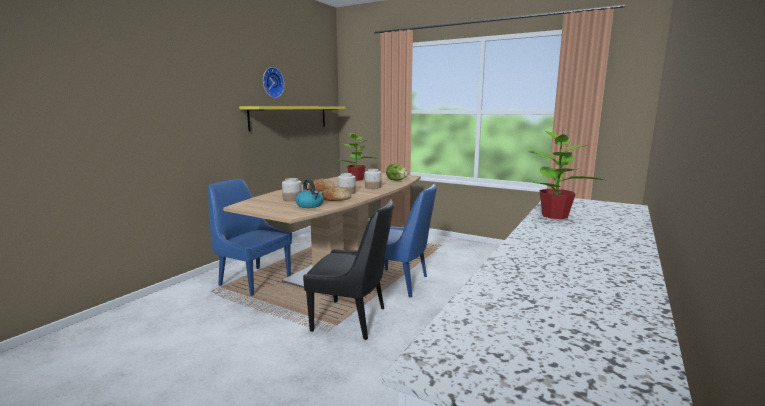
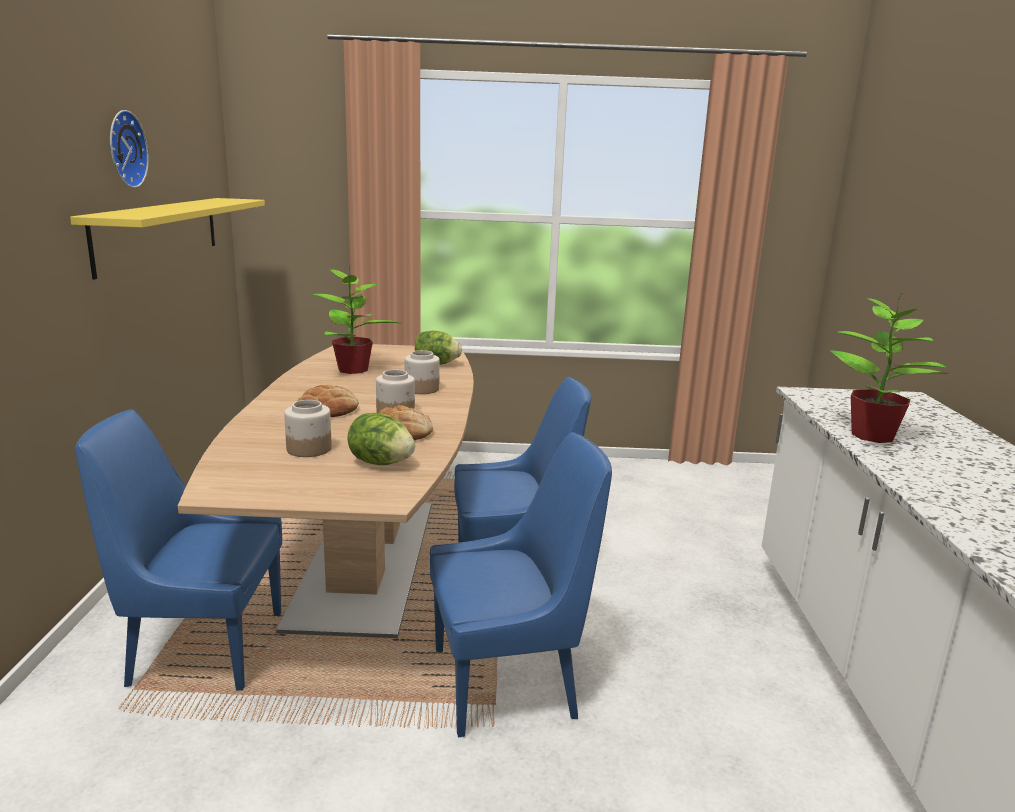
camera: 30 degrees left, 5 degrees up
(310, 205) = (381, 463): kettle -> lettuce
(352, 319) = (510, 682): black chair -> blue chair

